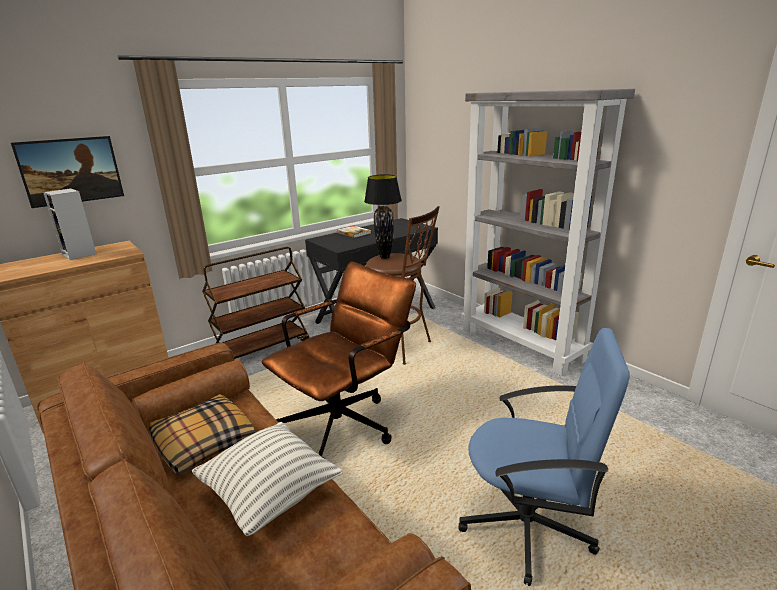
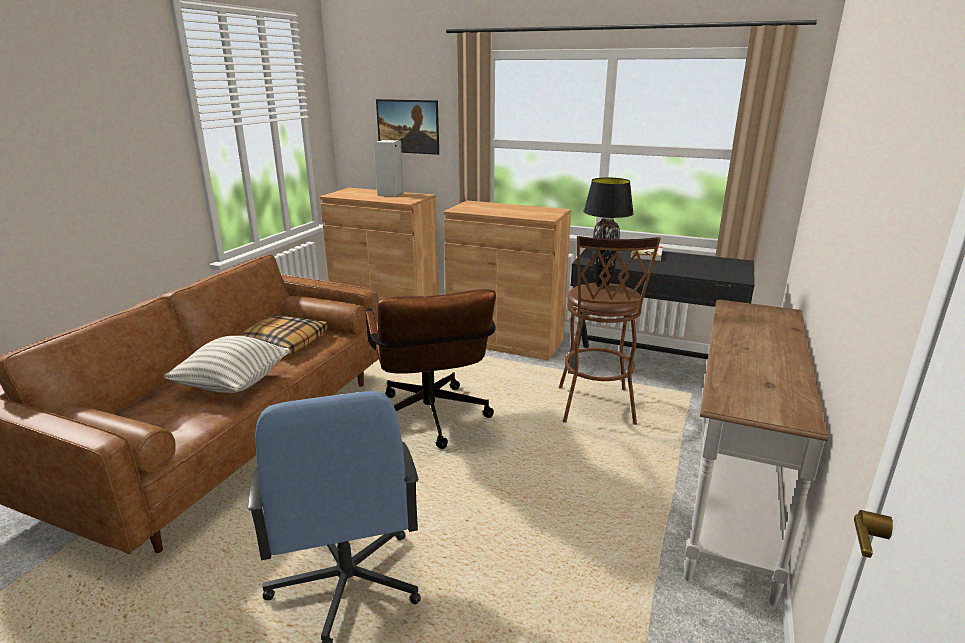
camera: 60 degrees right, 0 degrees up
(262, 349) = (505, 340): brown cart -> brown cabinet
(346, 422) = (431, 422): brown office chair -> brown office chair turned 60 degrees clockwise
(522, 344) = (729, 503): grey bookcase -> white console table

